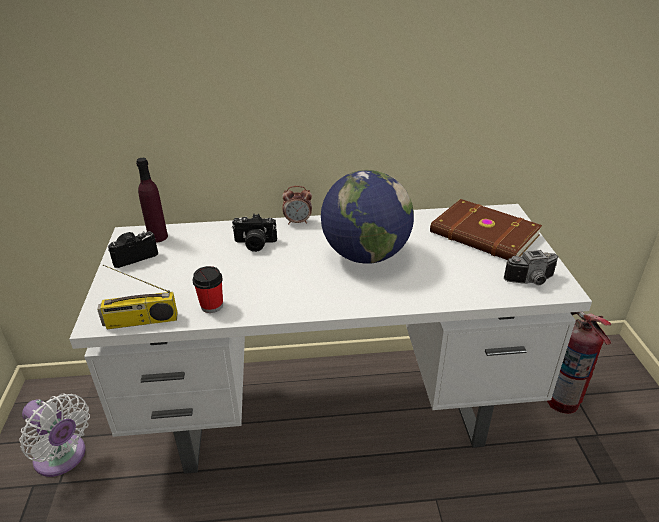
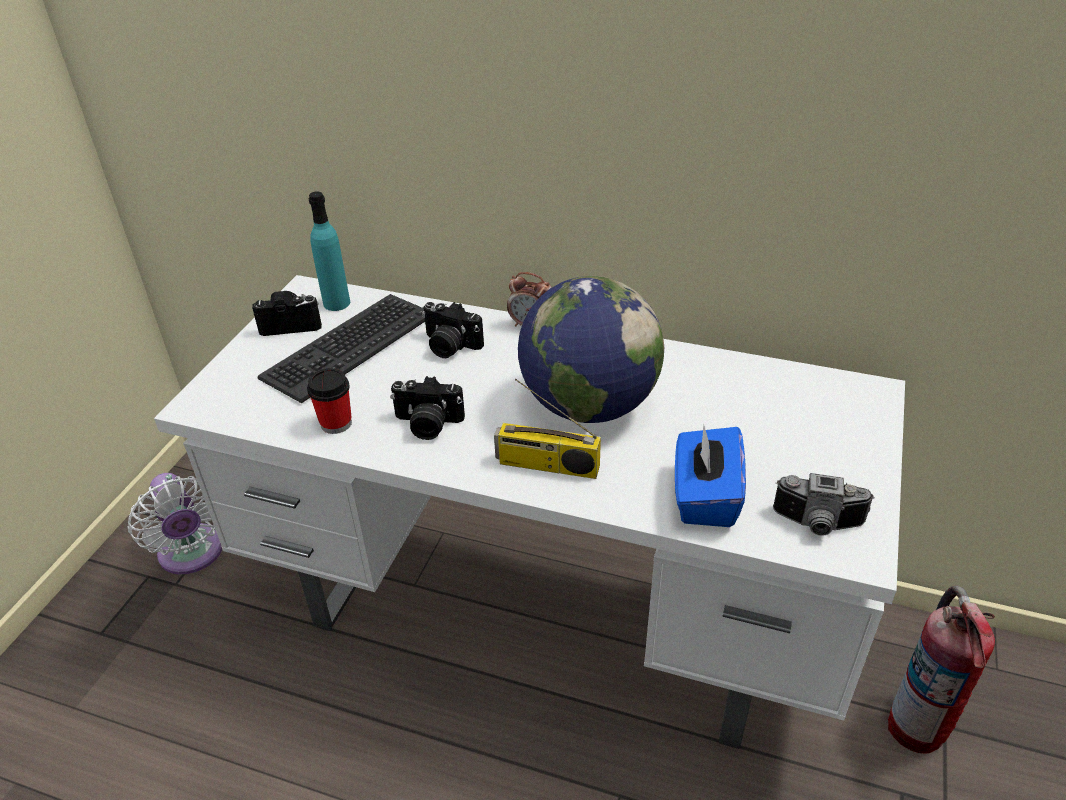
camera: 25 degrees right, 5 degrees up
(140, 321) = (241, 419): radio -> radio (546, 465)
(158, 237) = (336, 303): purple bottle -> turquoise bottle
(186, 260) = (348, 346): none -> keyboard
(274, 290) = (427, 424): none -> camera
(465, 284) = (704, 497): none -> blue tissue box
(484, 235) = (799, 422): brown book -> none

